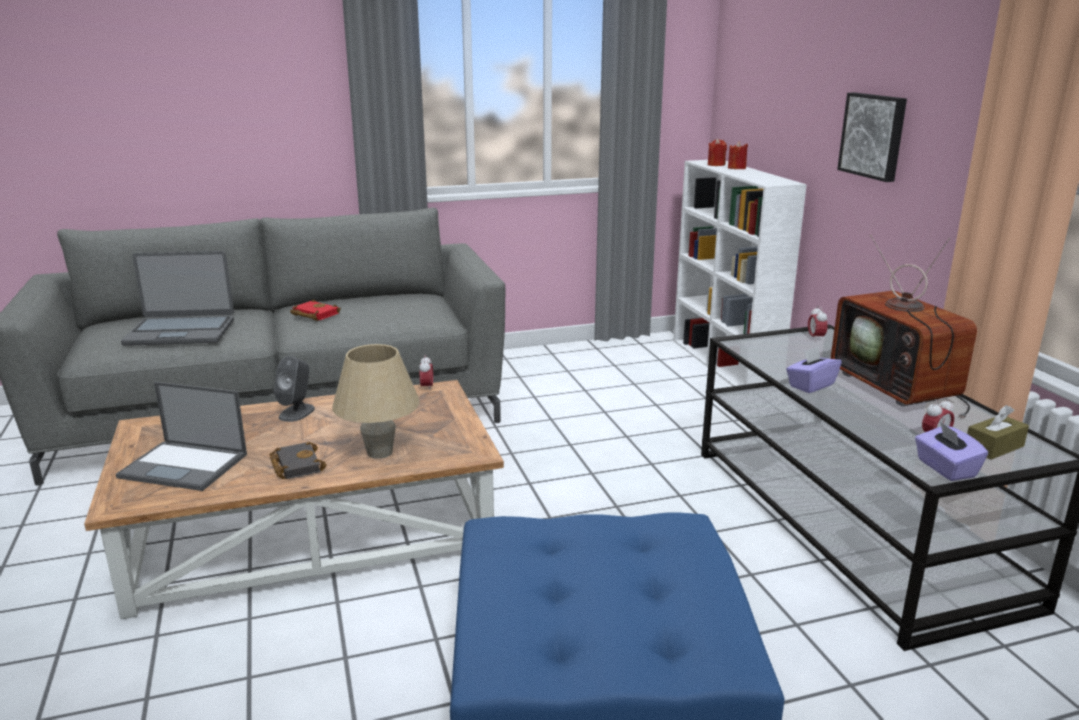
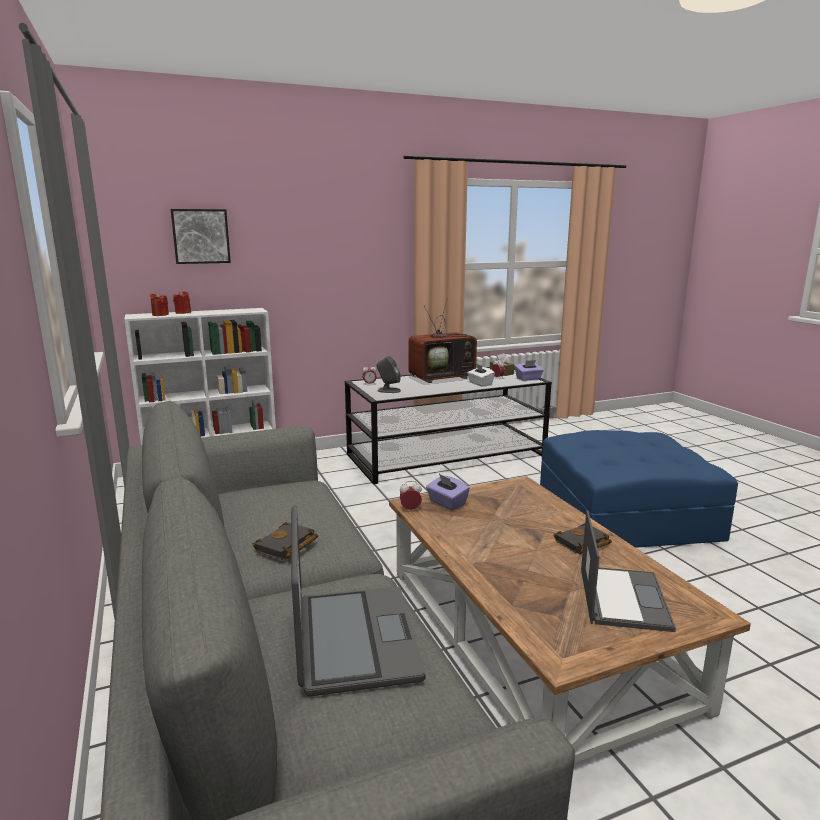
camera: 95 degrees left, 5 degrees down
(297, 412) = (484, 562): grey speaker -> grey speaker (388, 390)
(313, 314) = (286, 546): red book -> black book
(379, 452) = (540, 514): beige table lamp -> none
(811, 385) = (446, 388): purple tissue box -> purple tissue box (446, 503)
(869, 416) = (480, 383): none -> white tissue box
(874, 136) = (320, 264): picture -> picture (201, 236)

